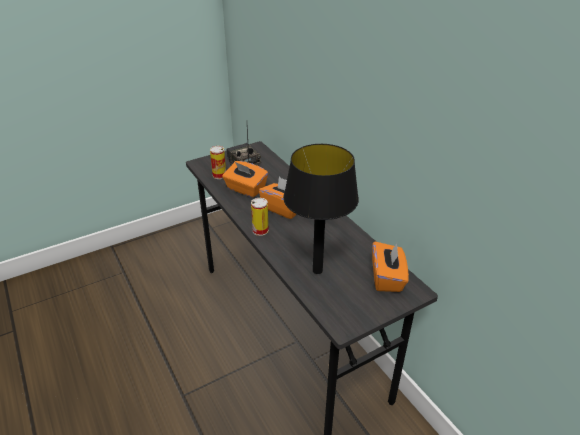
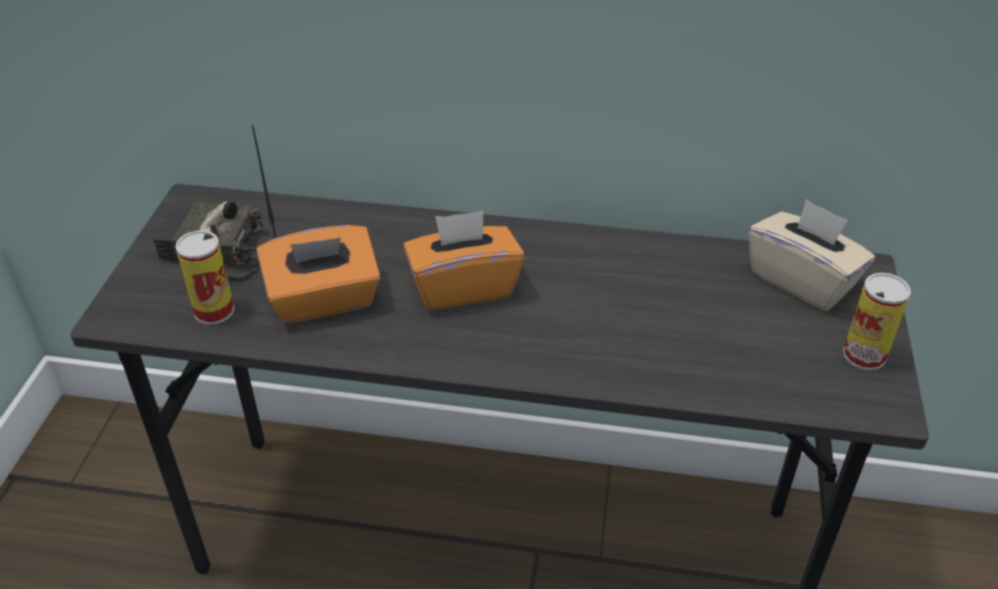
camera: 50 degrees left, 5 degrees up
(260, 230) = (497, 358): can -> can (864, 355)
(317, 270) = (702, 350): black table lamp -> none
(387, 278) = (802, 280): orange tissue box -> beige tissue box

